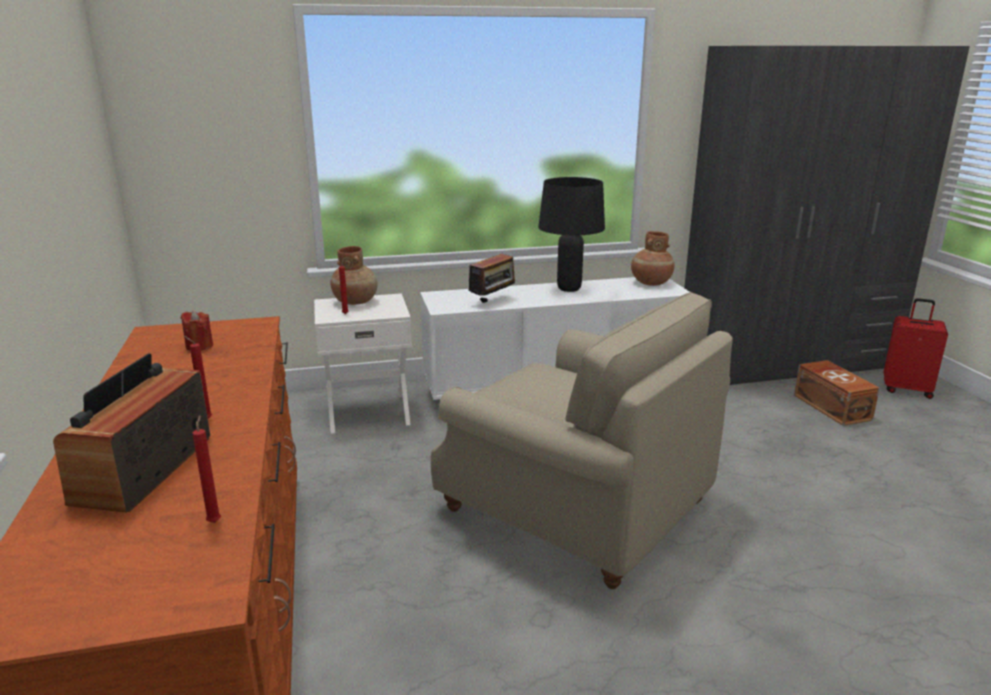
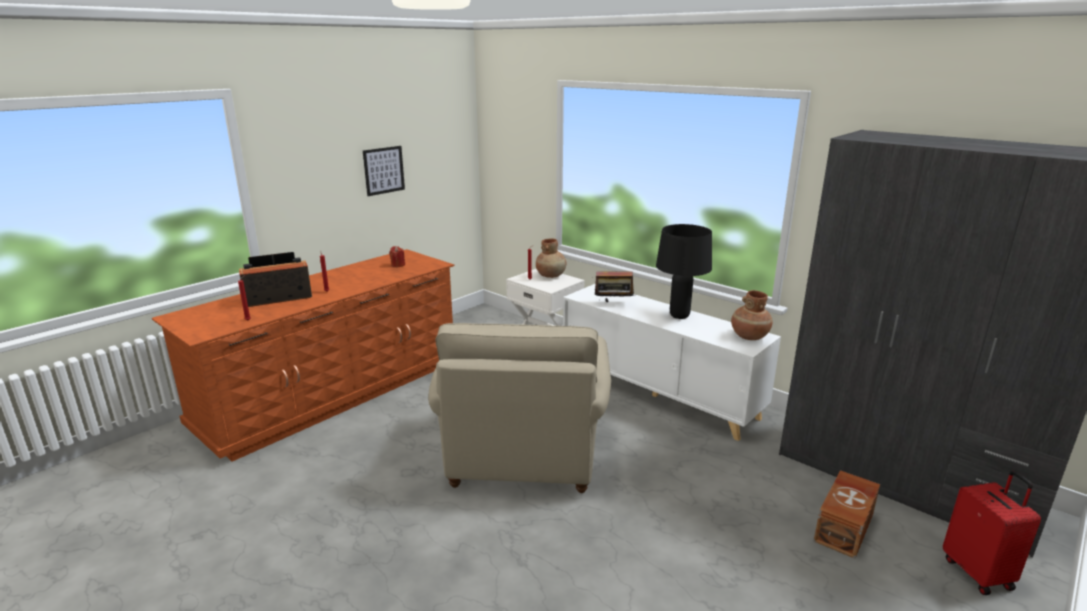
camera: 55 degrees right, 0 degrees up
(50, 180) = (383, 170): none -> picture

